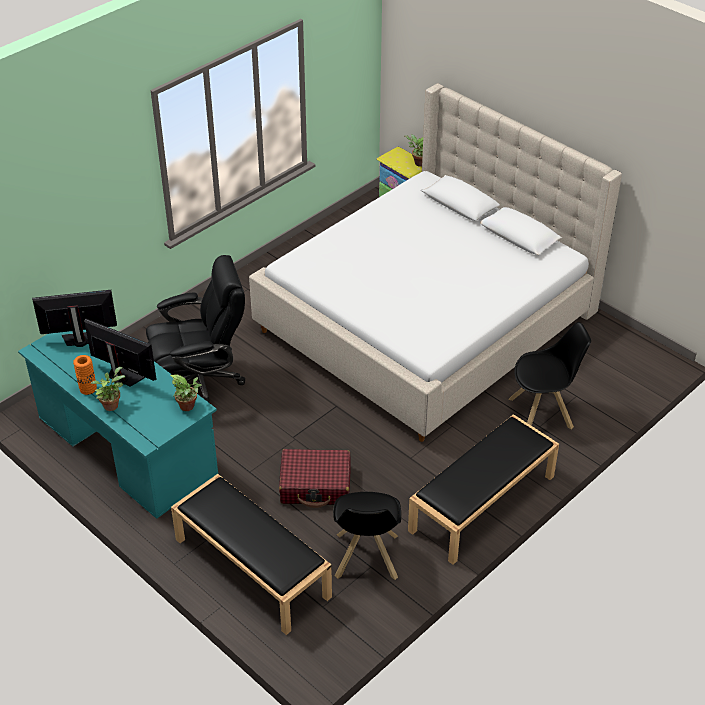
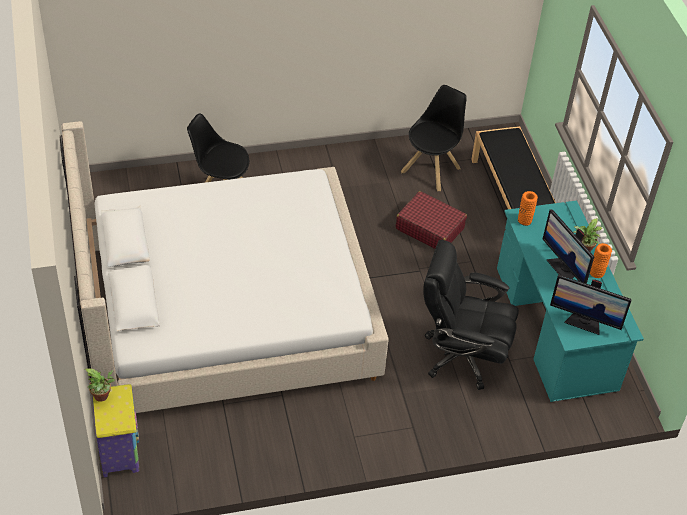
camera: 150 degrees left, 5 degrees up
(189, 407) = (524, 220): potted plant -> orange vase
(482, 504) = (327, 162): black bench -> none

